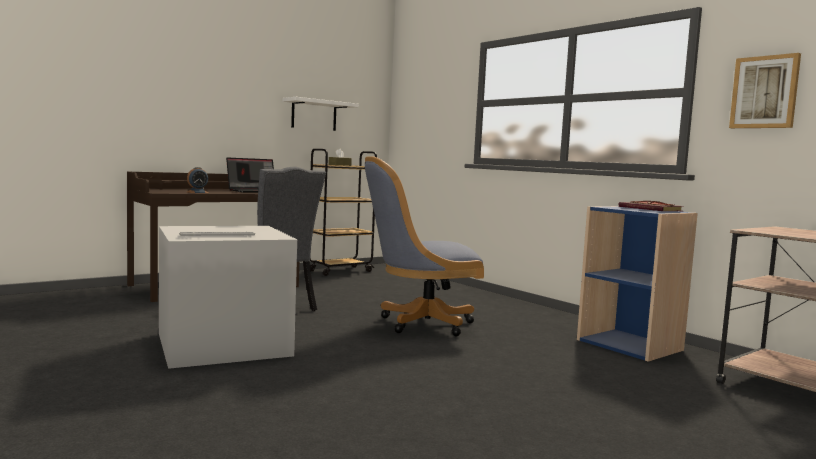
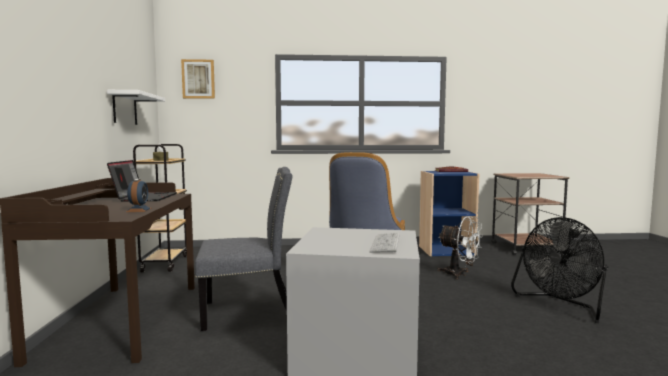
camera: 55 degrees left, 0 degrees up
(499, 418) = (559, 303): none -> black fan
(523, 359) = (459, 274): none -> white fan
(764, 92) = (481, 106): picture -> picture (198, 79)

